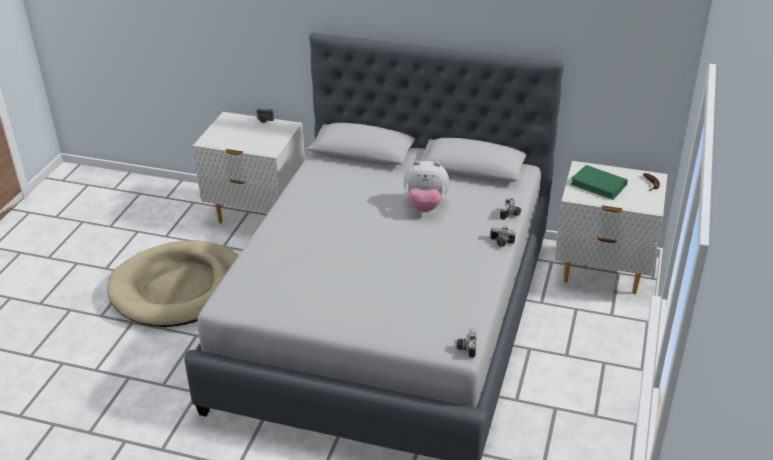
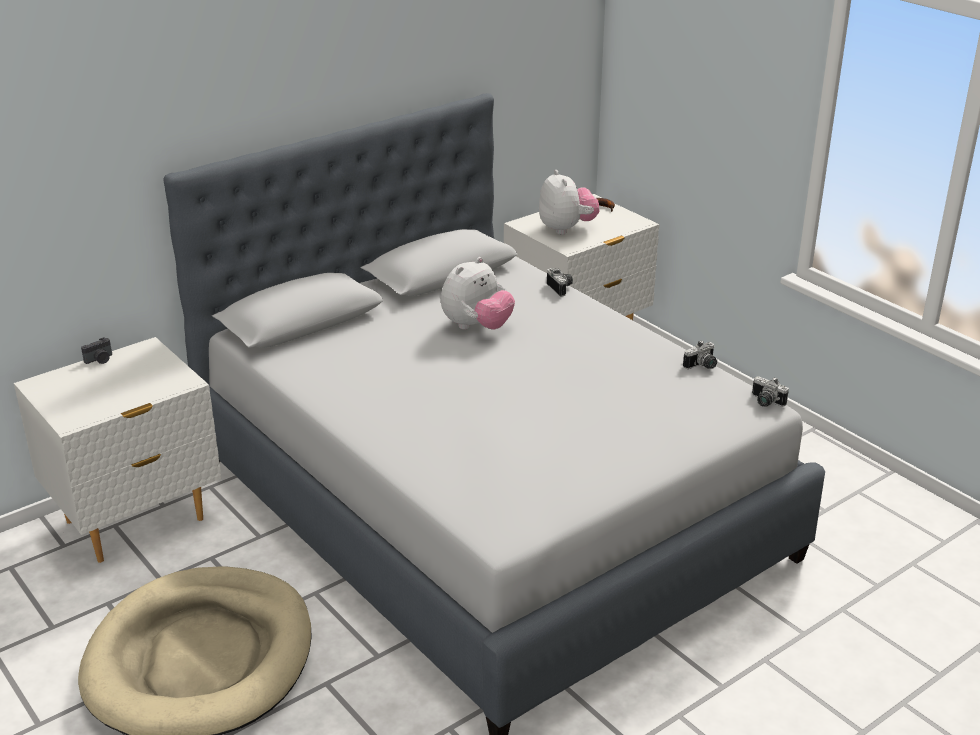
camera: 55 degrees left, 5 degrees down
(500, 243) = (604, 313): camera -> camera (702, 366)
(598, 185) = (566, 229): green book -> plush toy

